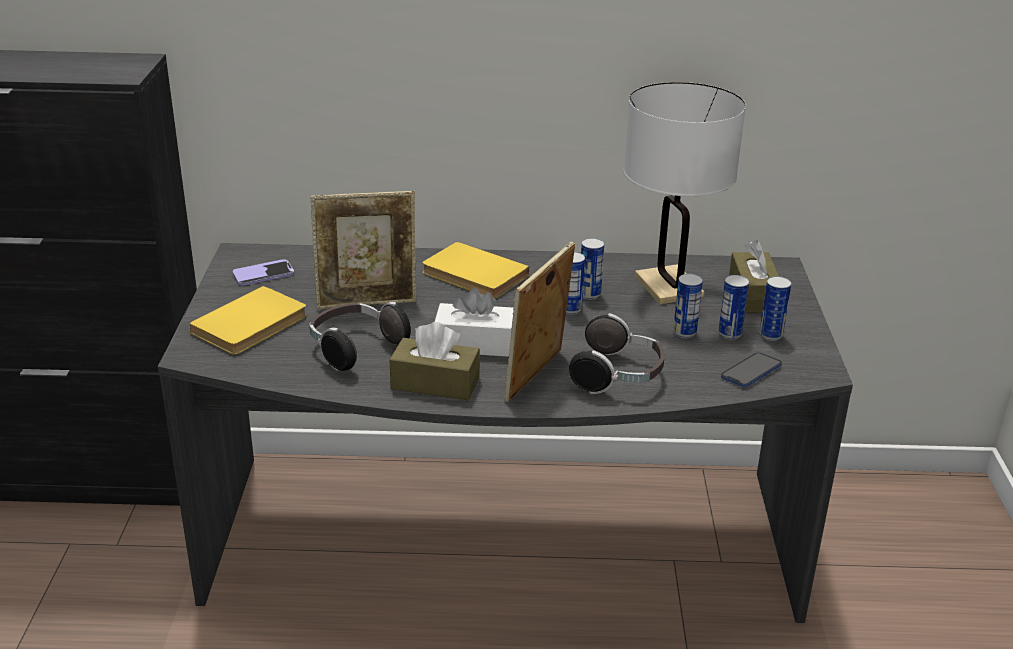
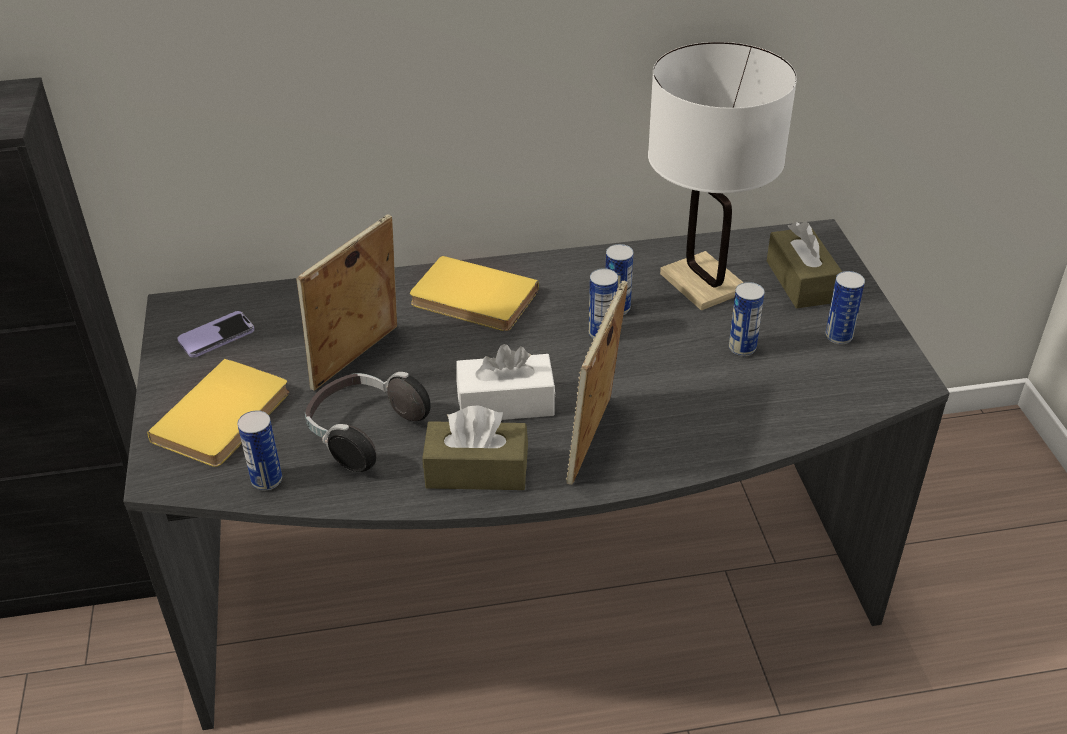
camera: 10 degrees left, 10 degrees up
(367, 303) = (358, 360): picture frame -> picture frame turned 150 degrees clockwise
(618, 376) = (687, 424): headphones -> none
(729, 334) = (793, 342): can -> can (267, 480)
(751, 371) = (833, 393): phone -> none

